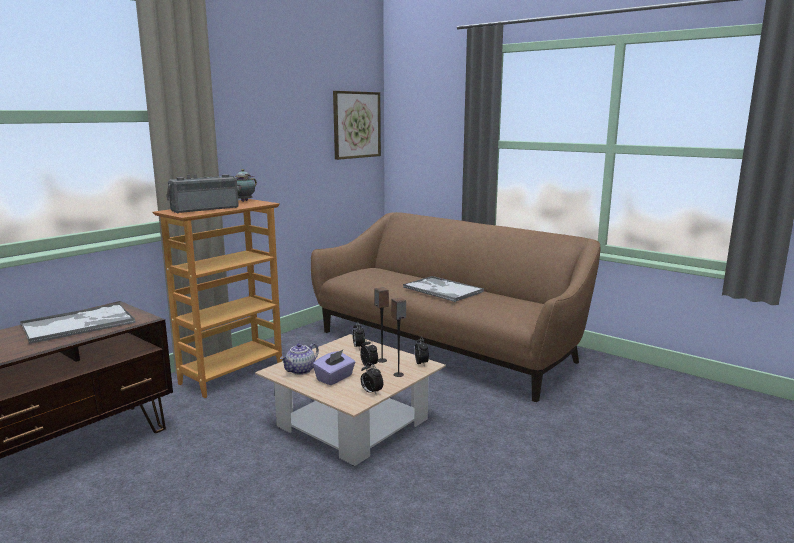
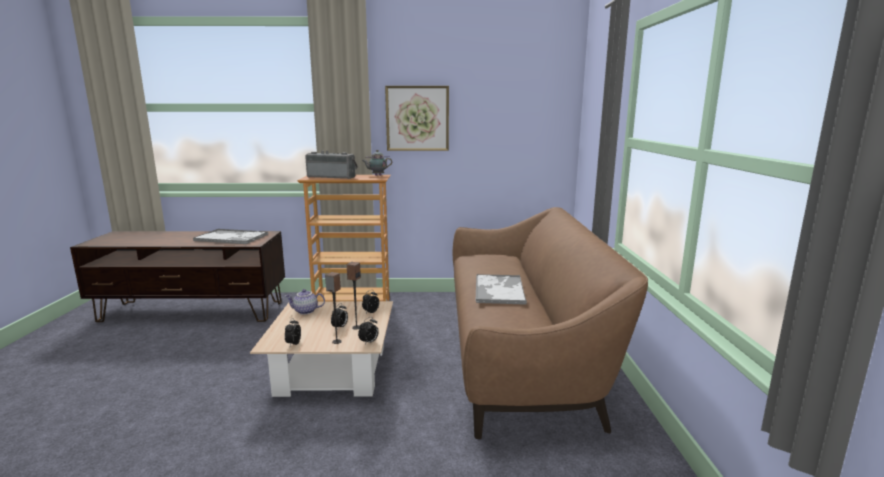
camera: 50 degrees right, 0 degrees up
(335, 378) = (305, 325): purple tissue box -> none
(356, 125) = (538, 117): picture -> picture (417, 118)

